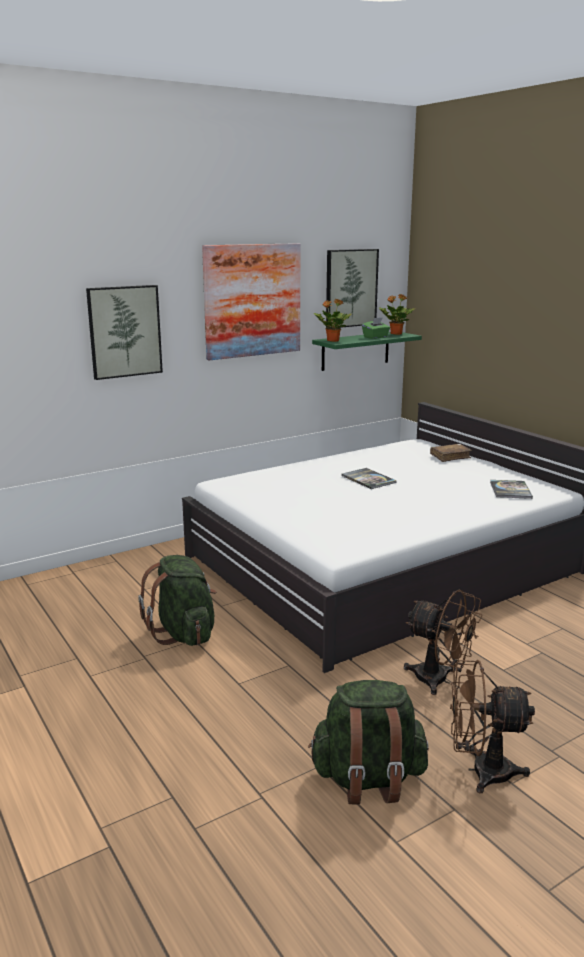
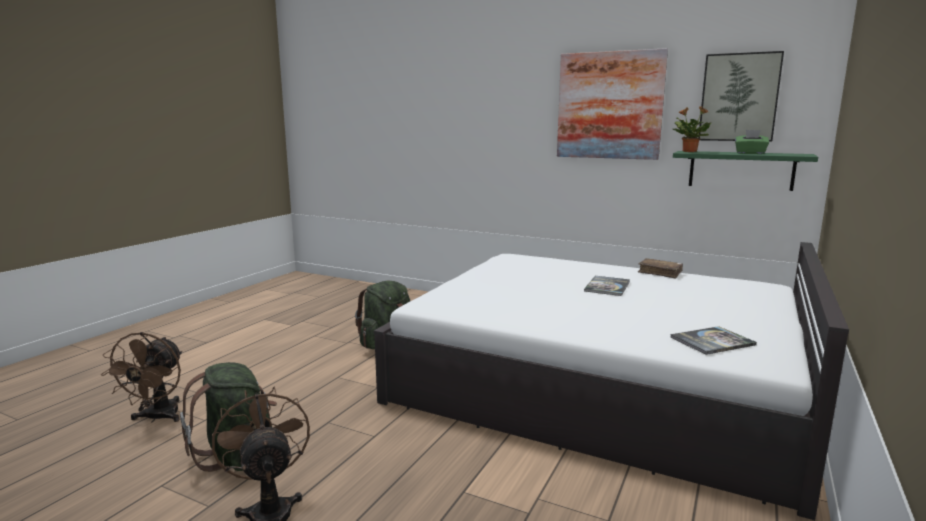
camera: 60 degrees right, 5 degrees down
(124, 331) = (491, 125): picture -> none
(395, 334) = (793, 154): potted plant -> none
(439, 680) = (410, 457): brown fan -> brown fan (157, 418)
(450, 457) = (755, 302): brown book -> brown book (660, 273)

